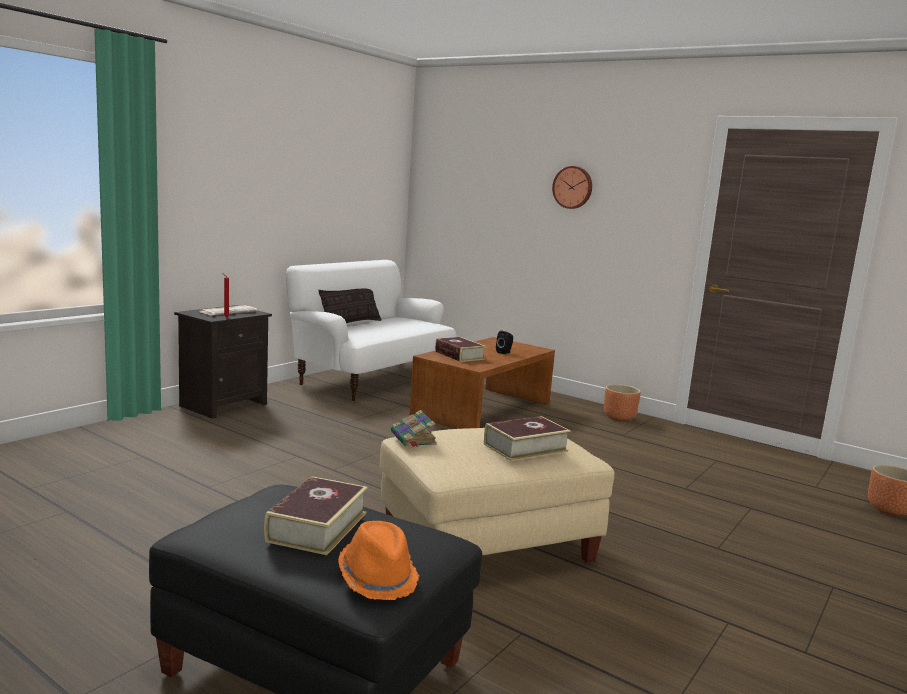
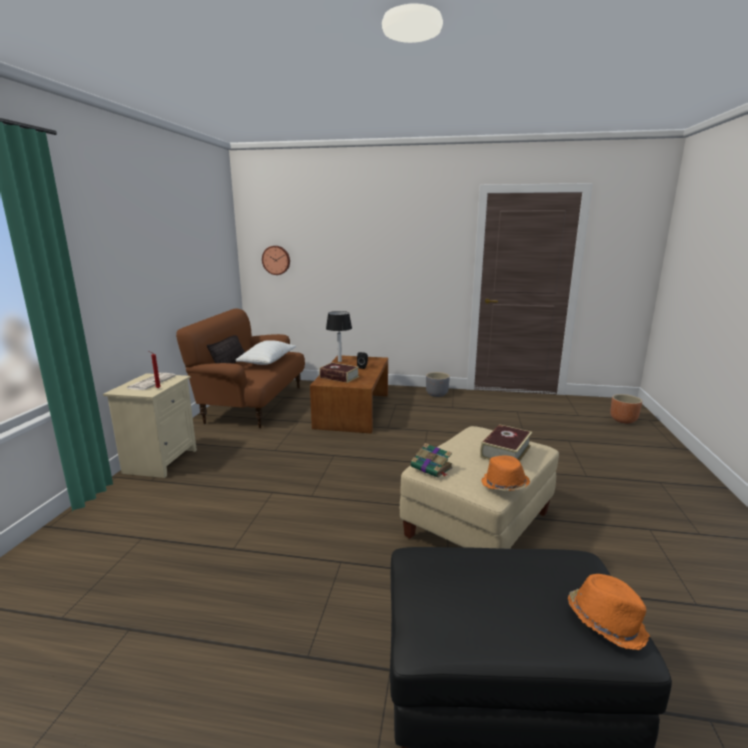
camera: 25 degrees left, 5 degrees up
(223, 404) = (160, 461): black nightstand -> beige nightstand
(317, 526) = (504, 589): book -> none
(372, 379) = (253, 404): white sofa -> brown sofa
(397, 327) = (268, 362): none -> white pillow
(470, 471) = (504, 485): none -> orange hat
(484, 342) = (339, 361): none -> table lamp
(573, 187) = (379, 240): wall clock -> wall clock (276, 260)
(619, 417) = (437, 394): brown planter -> grey planter

